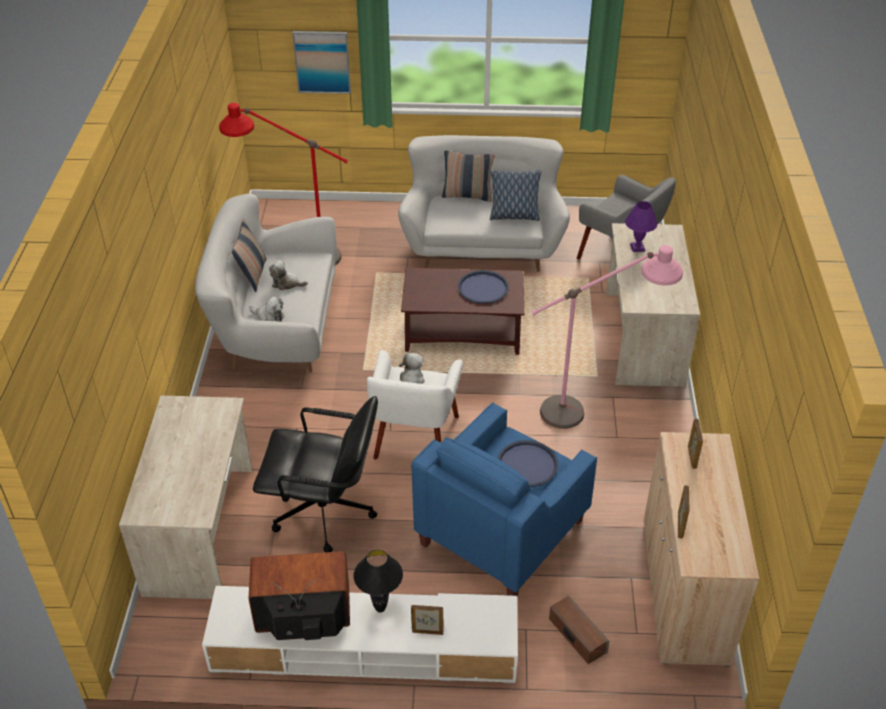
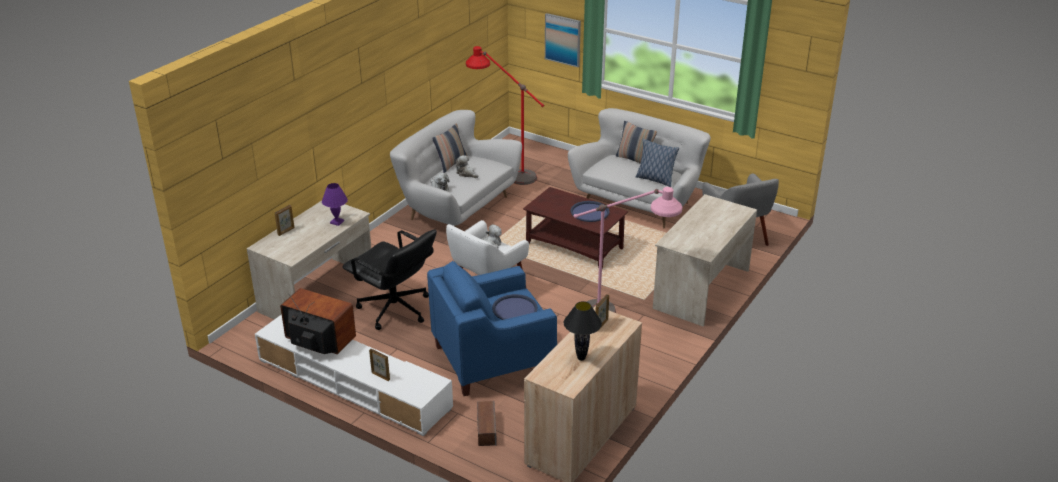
camera: 30 degrees right, 10 degrees down
(379, 608) = (365, 355): black table lamp -> black table lamp (581, 358)
(637, 247) = (707, 212): purple table lamp -> purple table lamp (337, 222)
(680, 525) = (552, 355): picture frame -> picture frame (286, 231)

